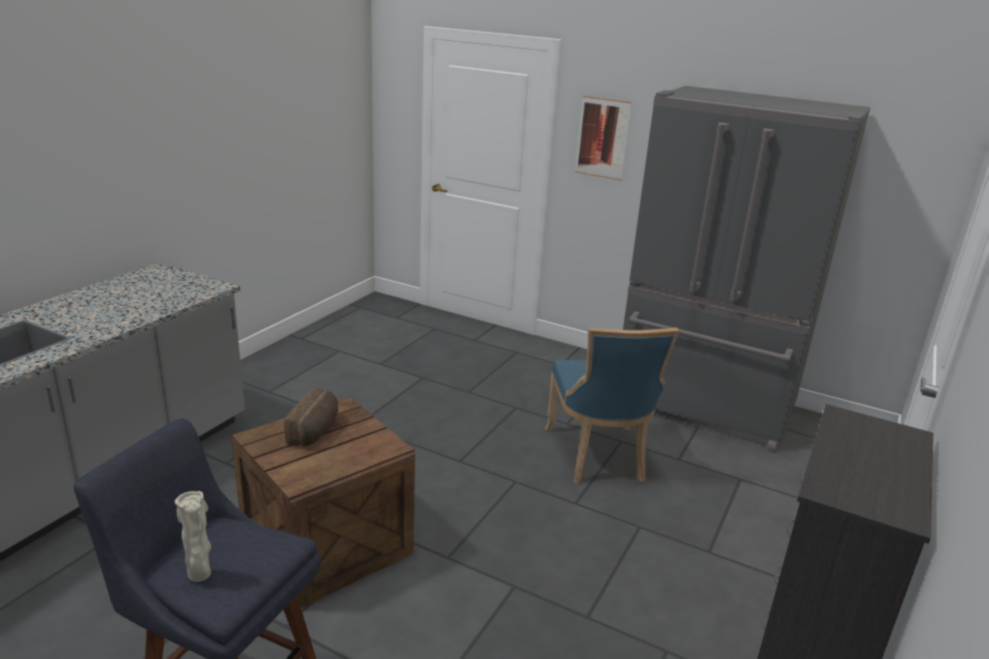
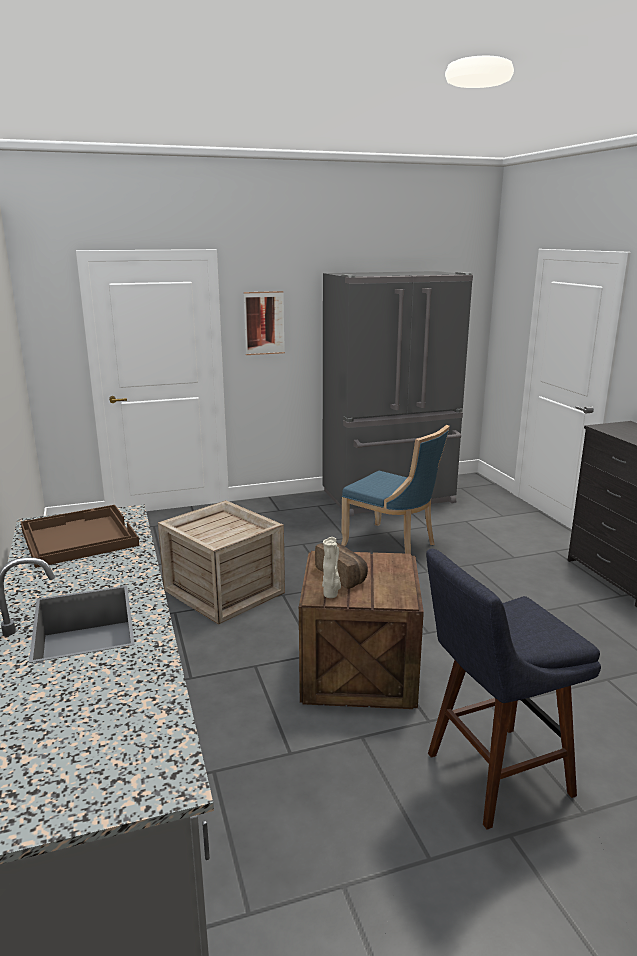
camera: 45 degrees left, 5 degrees down
(144, 291) = (77, 537): none -> brown tray
(200, 575) = (538, 637): beige vase -> beige vase (331, 595)
(375, 411) = (223, 590): none -> crate

